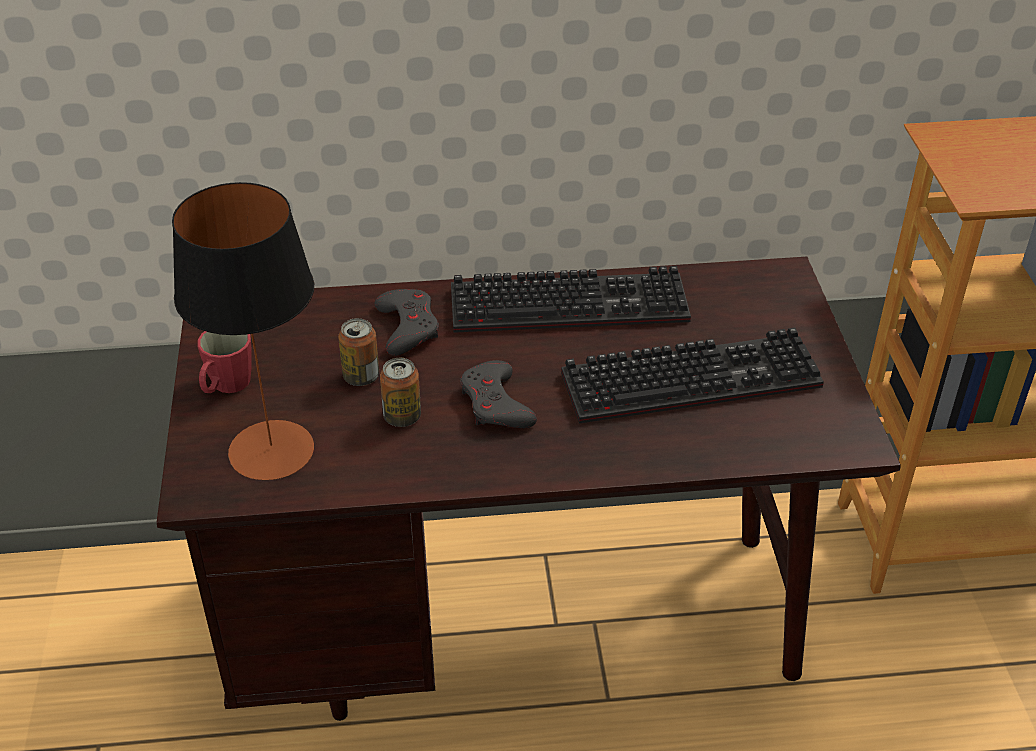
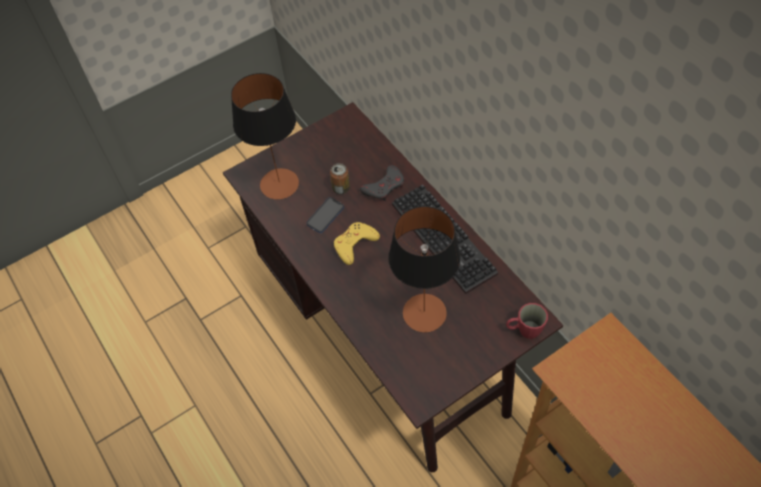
camera: 65 degrees right, 15 degrees up
(226, 386) = (306, 148): red mug -> red mug (524, 330)
(402, 417) = (325, 216): can -> phone
(496, 404) = (354, 244): grey game controller -> yellow game controller
(693, 377) = (424, 313): keyboard -> table lamp

